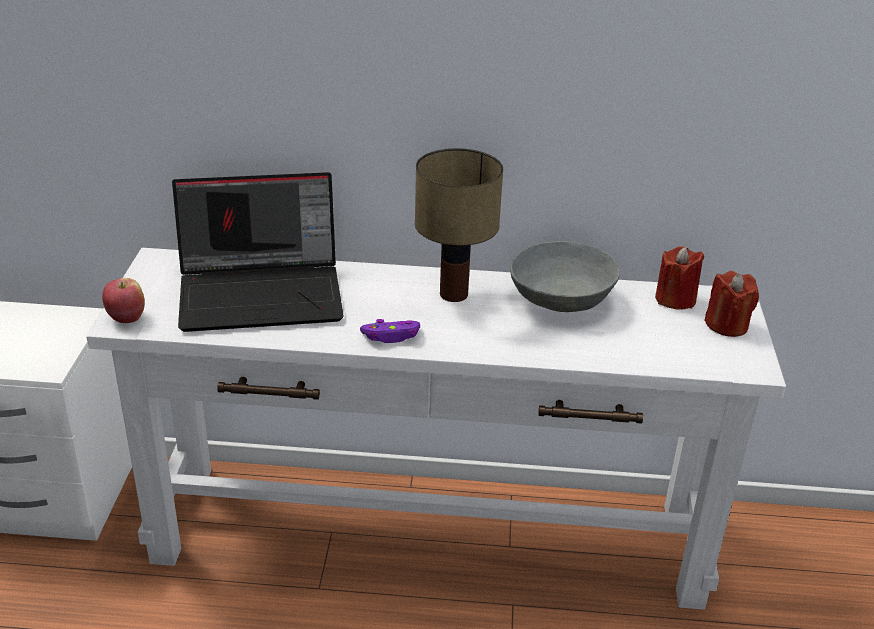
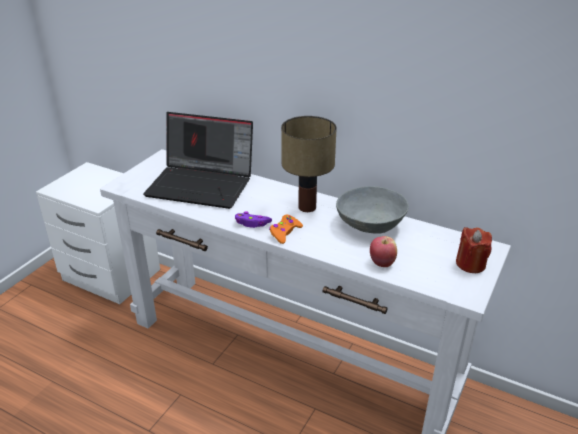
camera: 25 degrees right, 0 degrees up
(126, 318) = (125, 183): apple -> apple (382, 263)
(450, 339) = (285, 232): none -> orange game controller
(675, 299) = (447, 240): red candle -> none

